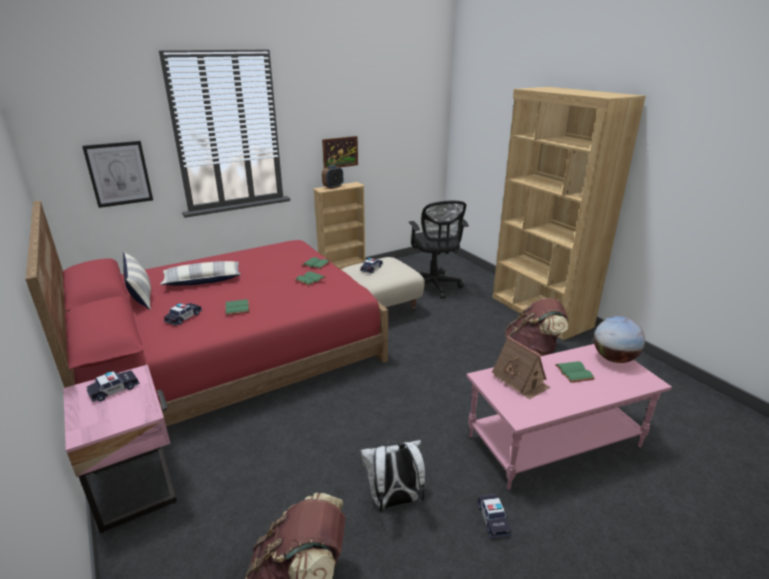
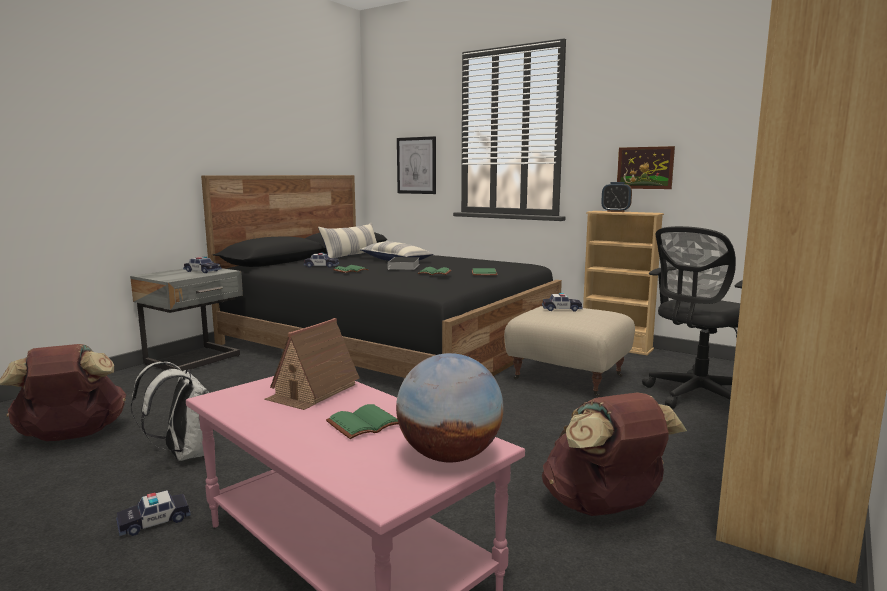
camera: 65 degrees right, 15 degrees down
(137, 485) = (195, 360): pink nightstand -> grey nightstand
(228, 353) = (388, 342): red bed -> black bed
(258, 284) = (404, 266): none -> book

